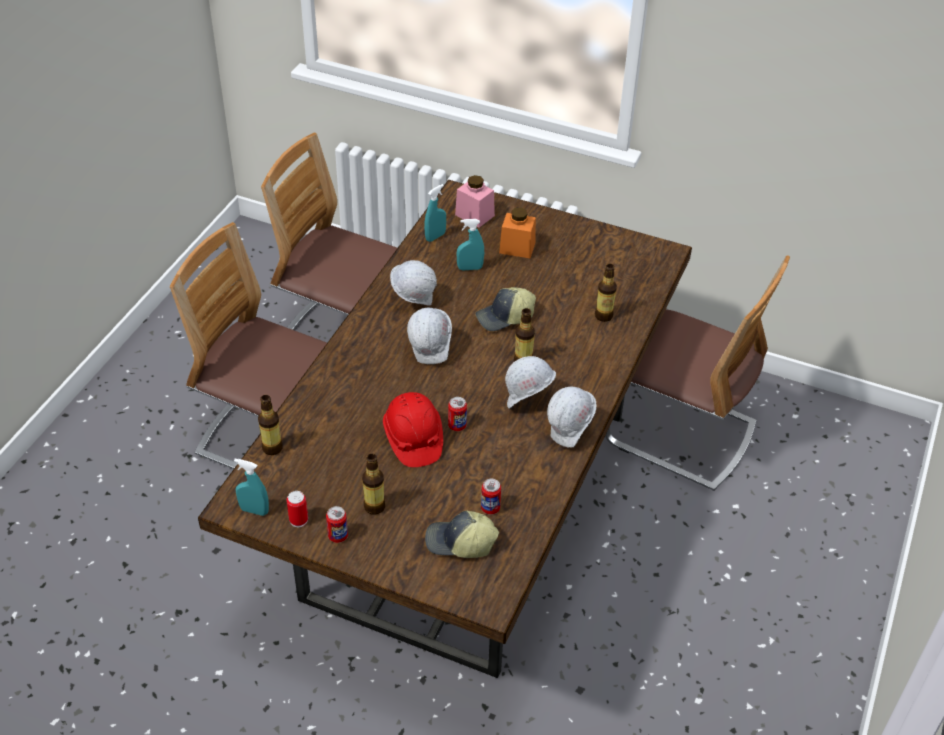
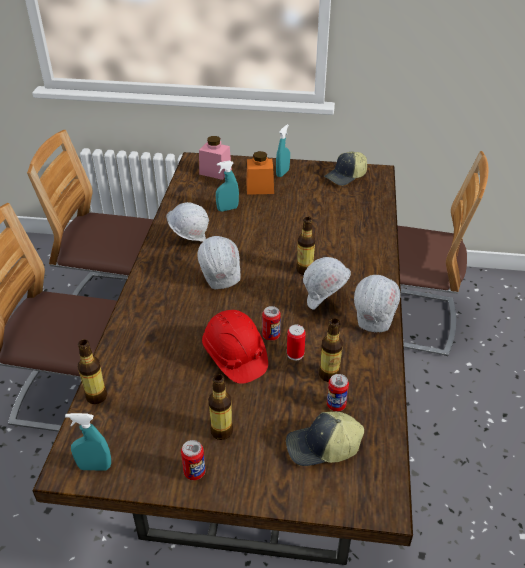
camera: 15 degrees left, 5 degrees down
(298, 520) = (146, 465): can -> can (295, 354)
(435, 236) = (189, 191): turquoise spray bottle -> turquoise spray bottle (282, 173)
(505, 317) = (273, 239): cap -> cap (346, 176)
(603, 316) = (354, 223): bottle -> bottle (329, 374)

